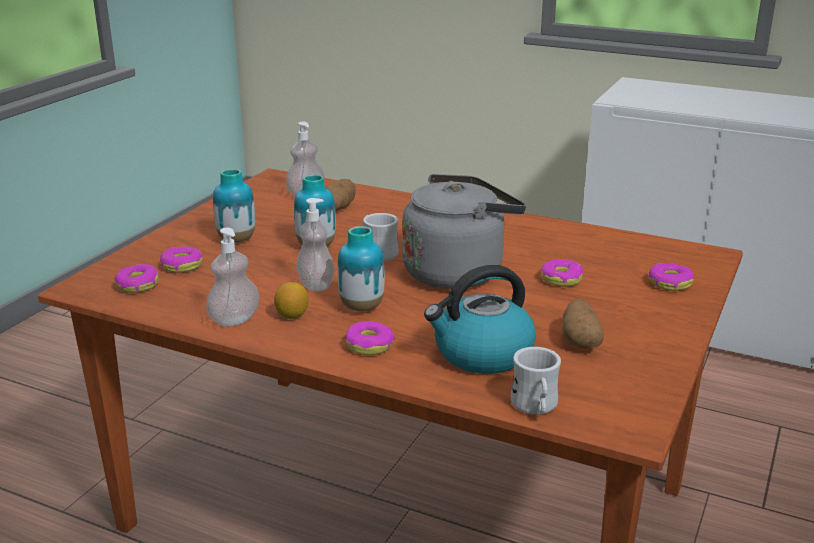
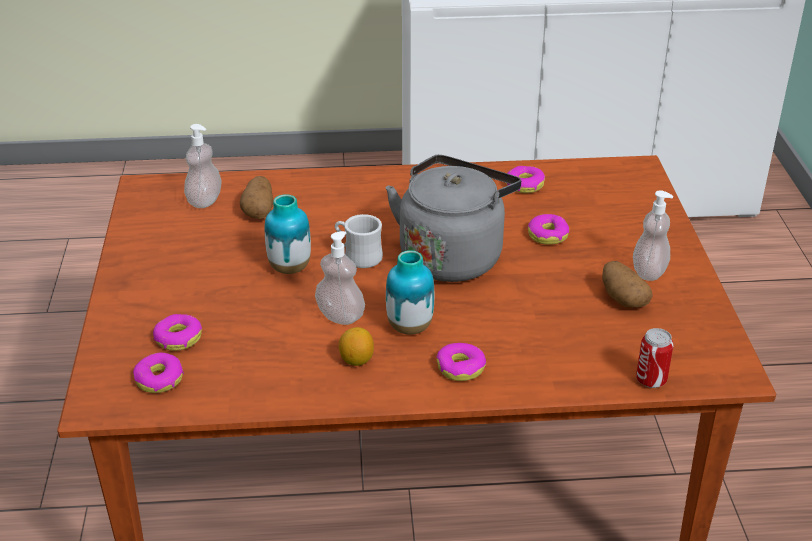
camera: 30 degrees left, 10 degrees up
(234, 320) = (307, 385): soap dispenser -> soap dispenser (649, 272)
(236, 240) = (198, 285): vase -> none
(482, 354) = (561, 342): kettle -> none
(535, 407) = (651, 380): white mug -> can
(669, 283) = (635, 211): donut -> donut (524, 185)

